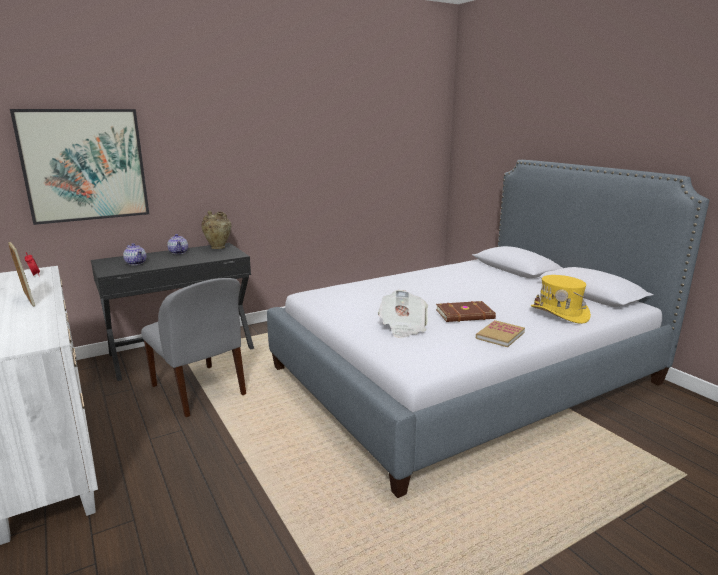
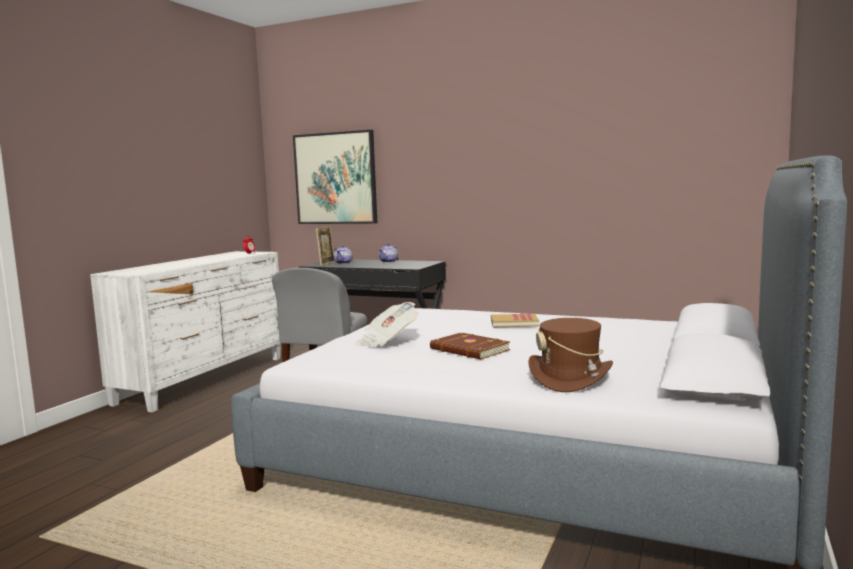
camera: 55 degrees right, 10 degrees down
(27, 300) = (202, 261): picture frame -> picture frame (326, 263)
(218, 248) = (422, 262): beige vase -> none
(500, 335) = (432, 369): book -> book (514, 323)
(559, 313) = (570, 378): yellow hat -> brown hat

